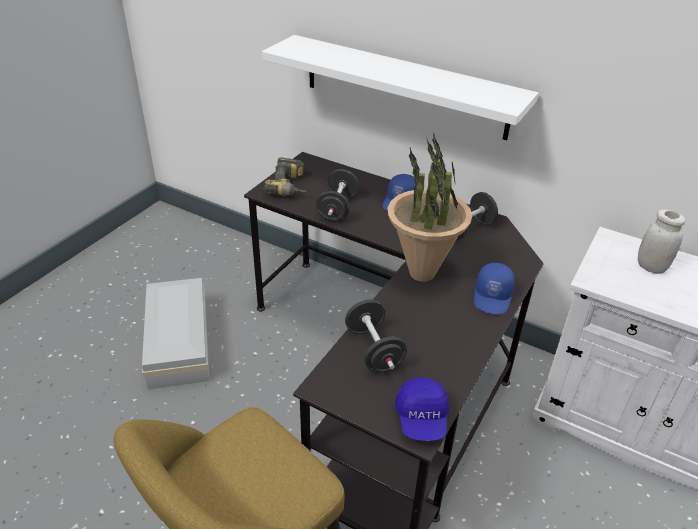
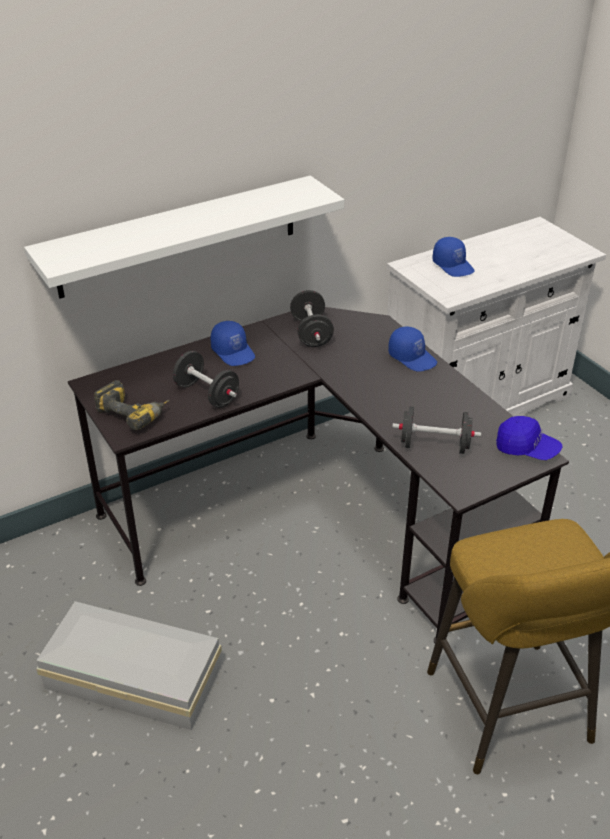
camera: 60 degrees left, 0 degrees up
(422, 274) = (354, 382): potted plant -> none
(651, 267) = (453, 266): white jar -> blue cap

